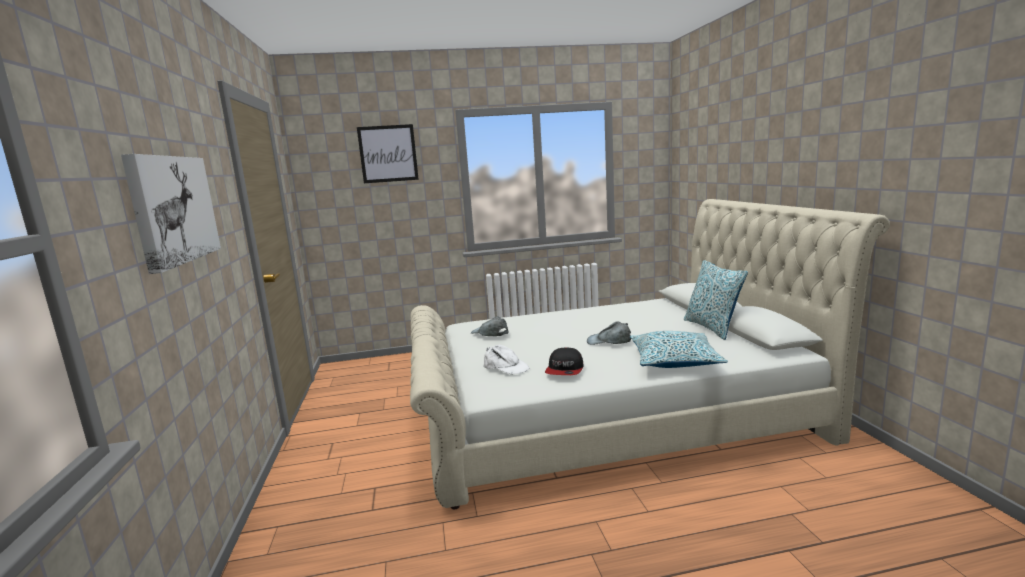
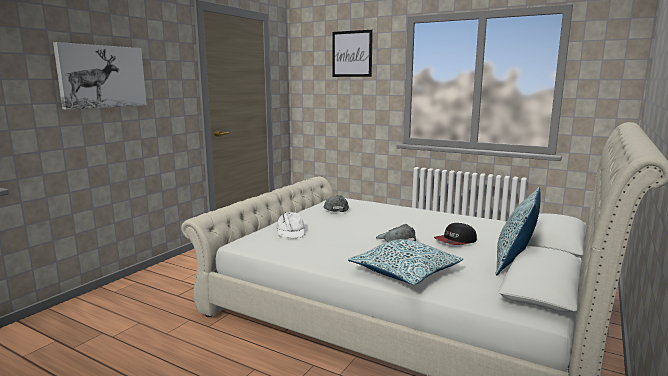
camera: 40 degrees right, 0 degrees up
(565, 370) = (316, 246): cap -> cap (455, 241)

